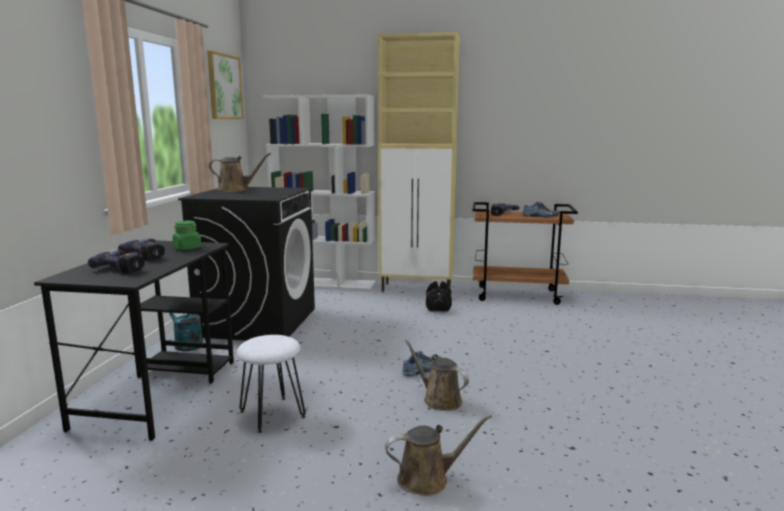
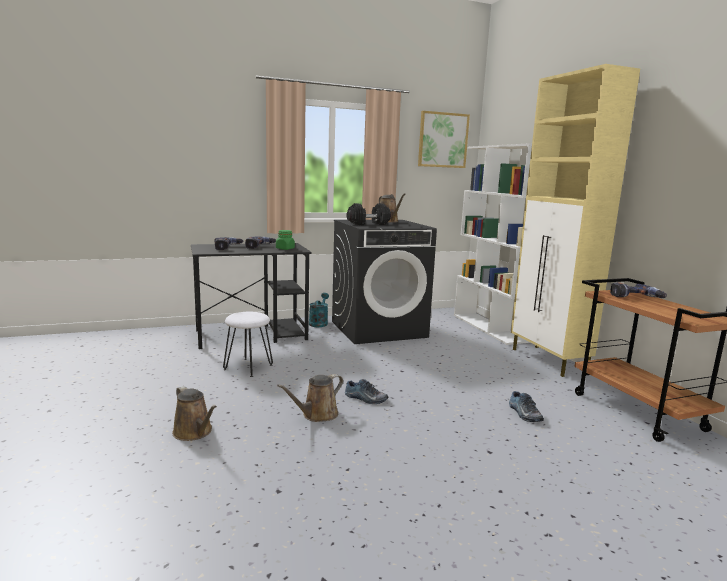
camera: 60 degrees right, 0 degrees up
(438, 305) = (521, 378): black dumbbell -> black dumbbell (368, 224)
(439, 399) = (317, 415): brown watering can -> brown watering can turned 150 degrees counterclockwise
(540, 216) = (670, 312): shoe -> shoe (523, 413)

